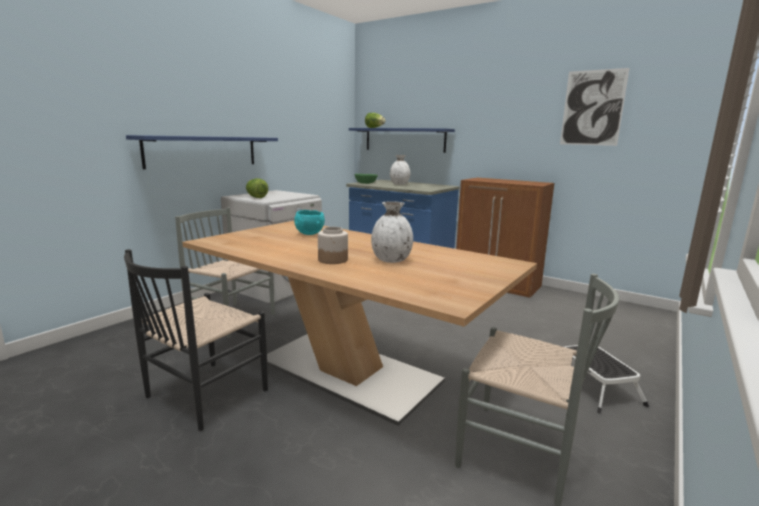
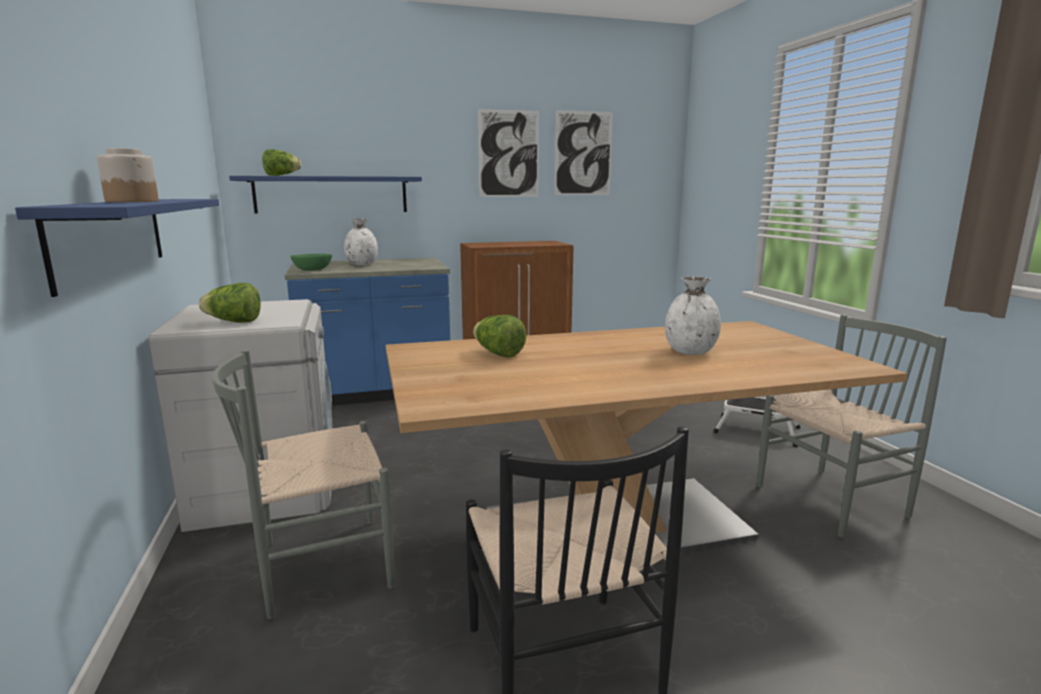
camera: 50 degrees left, 0 degrees up
(309, 234) = (498, 354): turquoise bowl -> lettuce
(333, 260) = (658, 369): jar -> jar (132, 201)
(523, 110) = (509, 154): none -> picture

